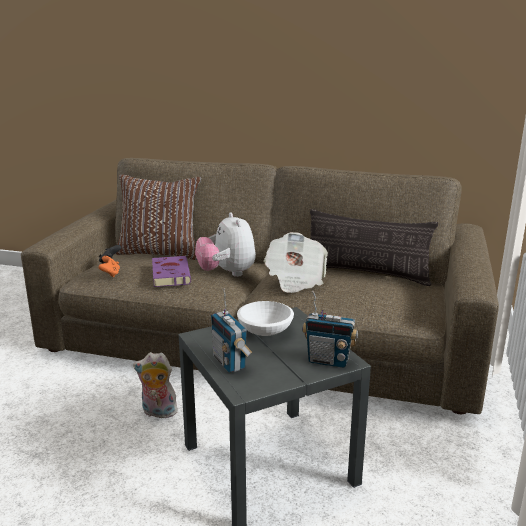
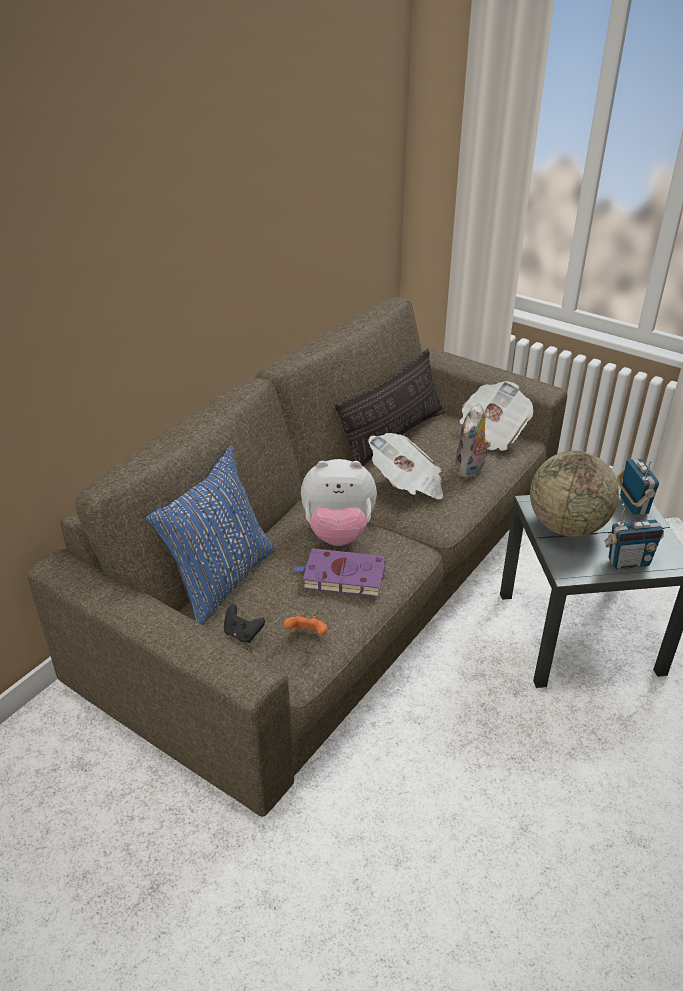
camera: 70 degrees left, 15 degrees up
(158, 413) = (470, 701): plush toy -> plush toy (470, 470)
(159, 252) = (220, 580): brown pillow -> blue pillow
(266, 331) = (567, 526): white bowl -> globe
(328, 361) = (632, 505): radio -> radio turned 45 degrees counterclockwise
(405, 300) = (490, 434): none -> newspaper

